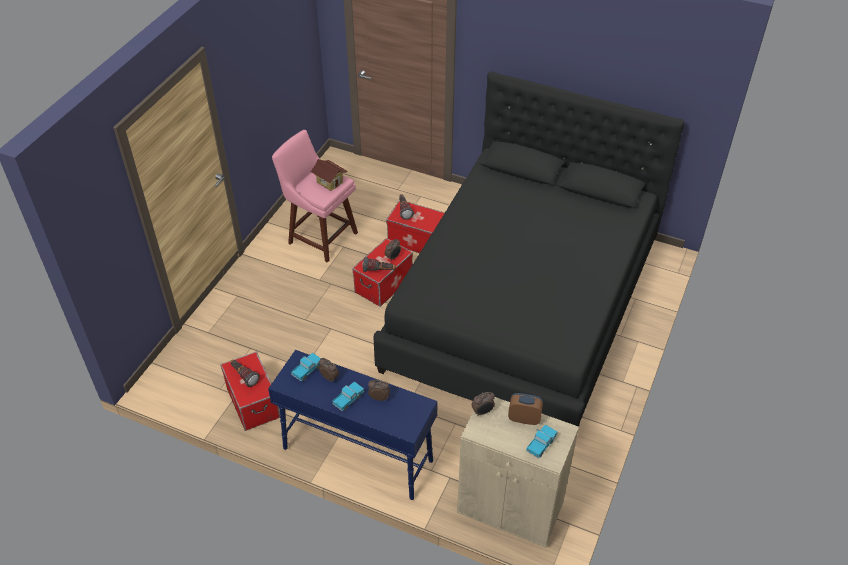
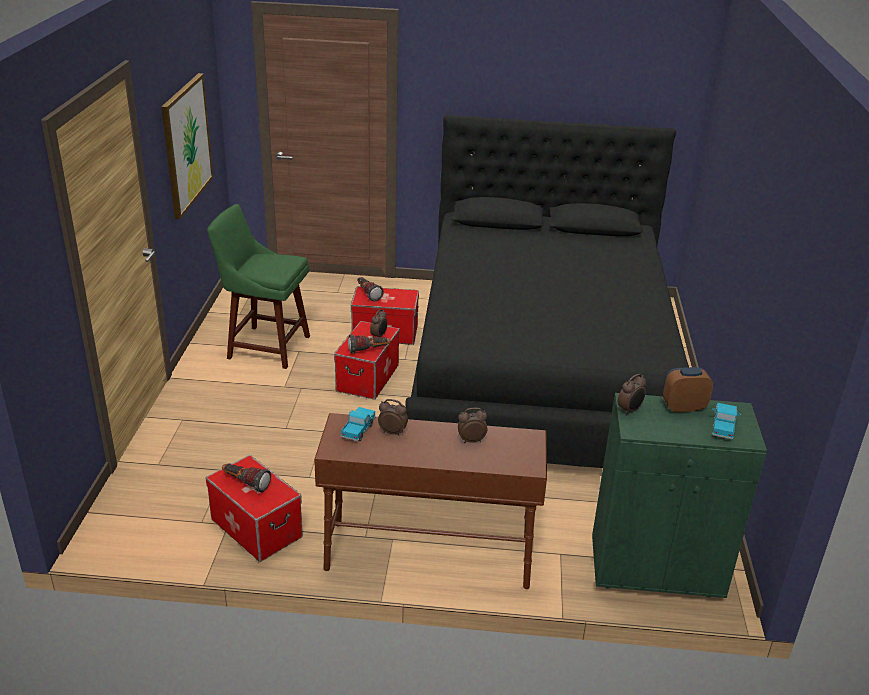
camera: 20 degrees left, 15 degrees down
(271, 78) = (186, 144): none -> picture
(320, 236) = (265, 346): pink stool -> green stool
(329, 182) = (279, 262): toy house -> none
(348, 399) = (432, 449): toy truck -> none
(358, 453) = (429, 554): blue console table -> brown console table
(508, 511) = (653, 573): beige cabinet -> green cabinet

